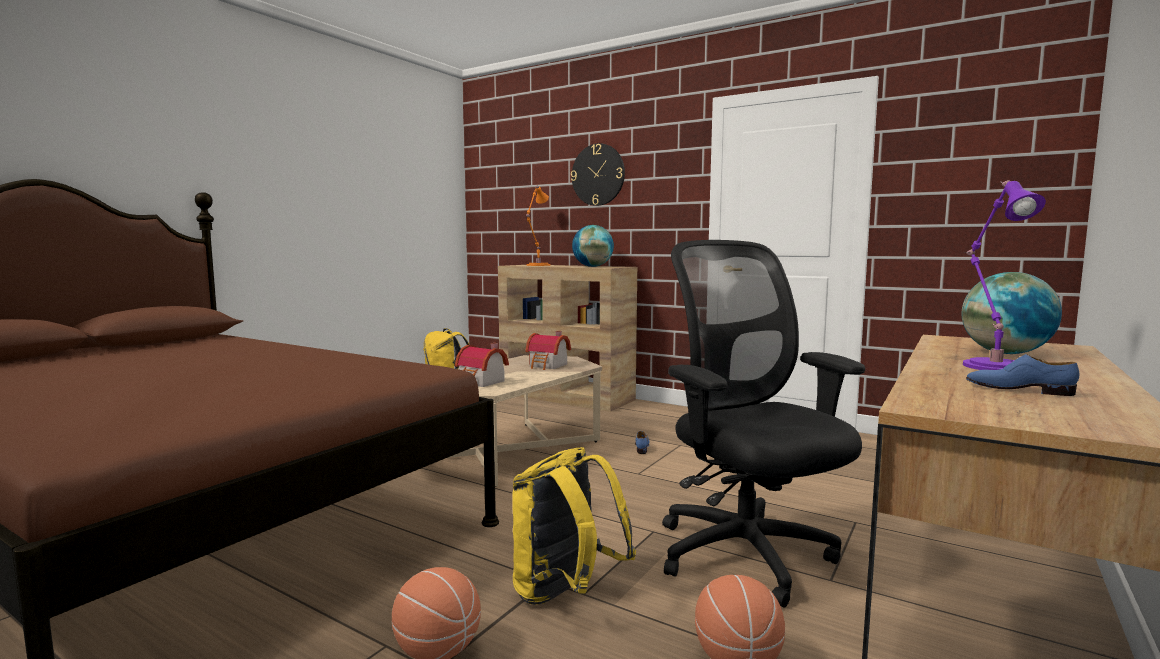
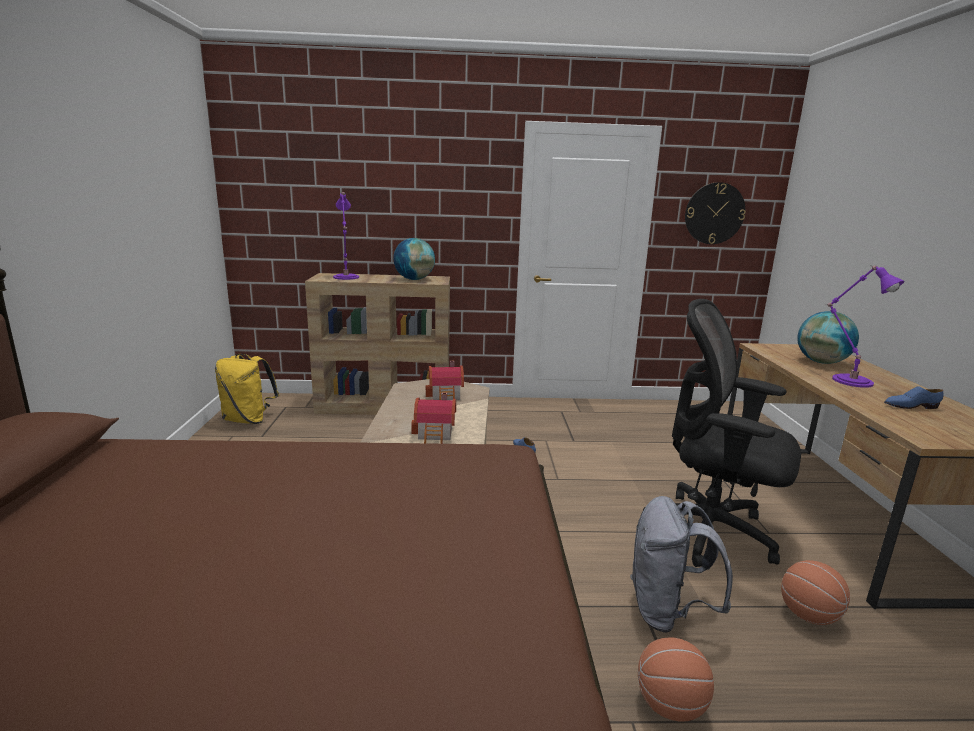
camera: 35 degrees left, 10 degrees up
(537, 265) = (346, 278): orange table lamp -> purple table lamp
(565, 594) = (667, 612): yellow backpack -> grey backpack
(598, 174) = (402, 182): wall clock -> wall clock (714, 213)

